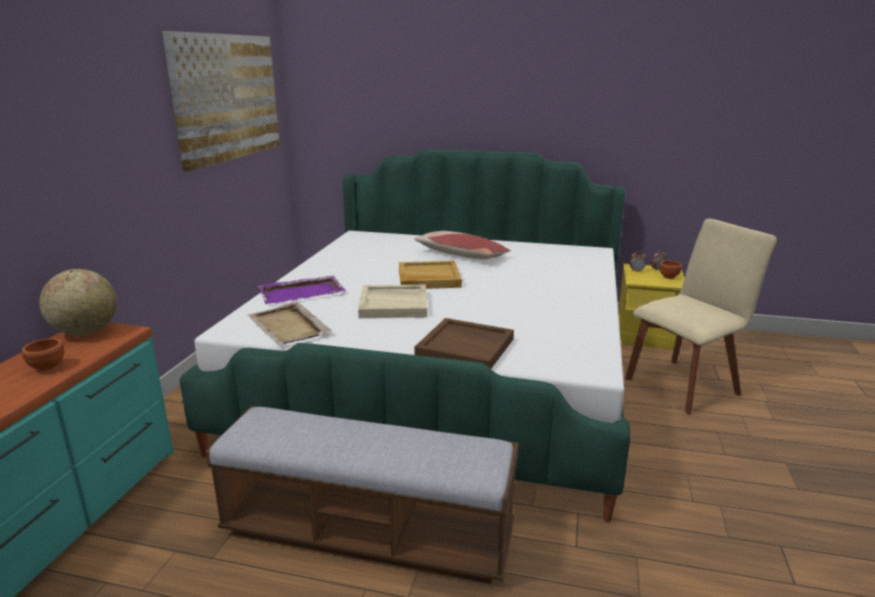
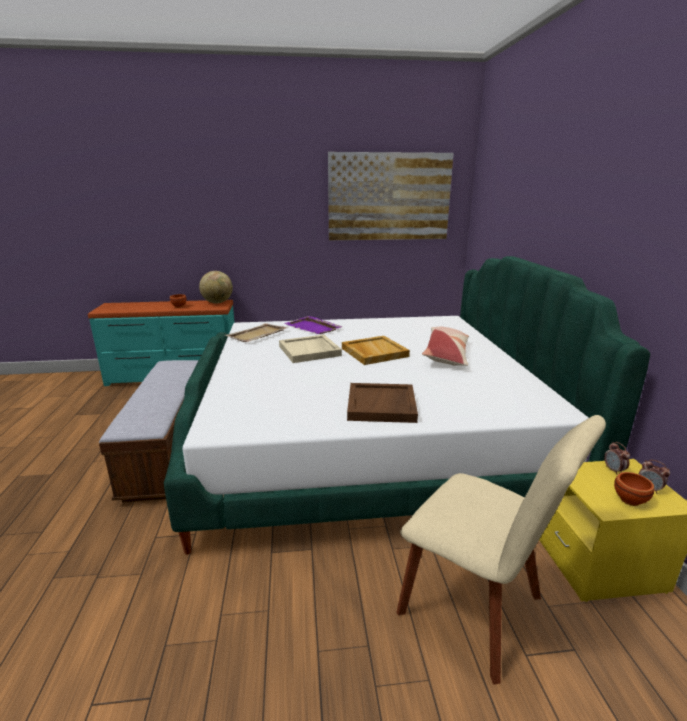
camera: 70 degrees right, 0 degrees up
(466, 347) = (243, 381): brown tray -> brown tray (382, 405)

